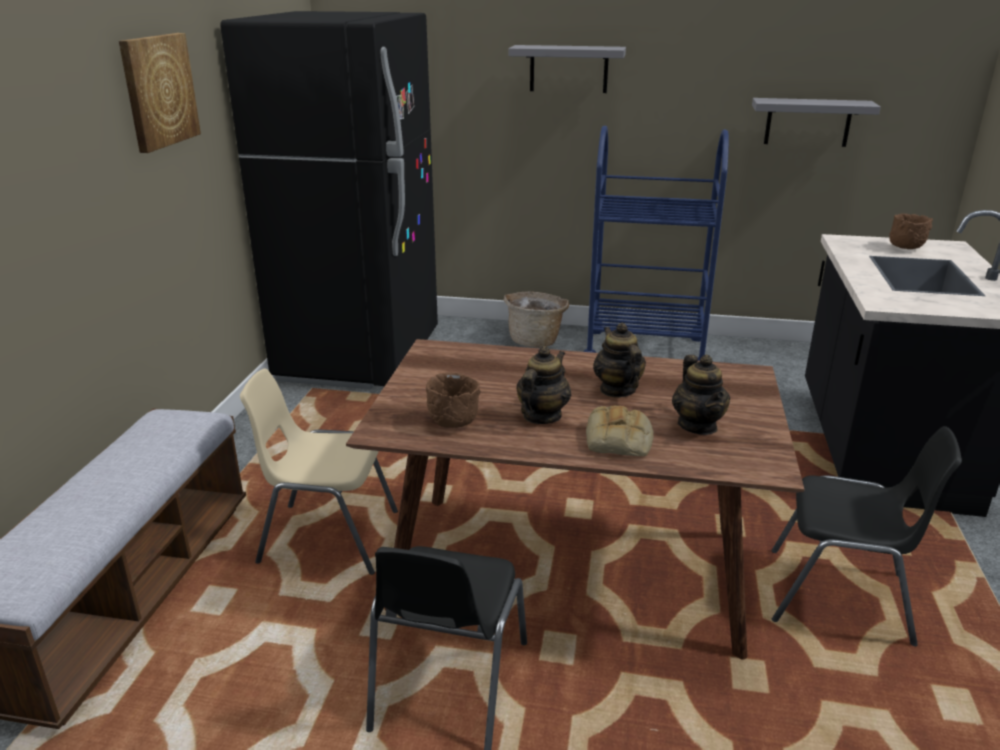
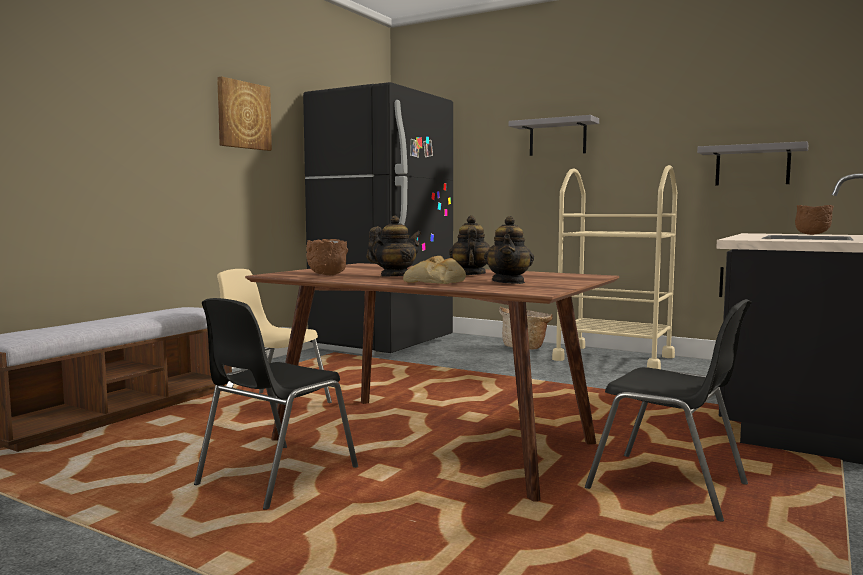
camera: 20 degrees right, 20 degrees down
(644, 350) = (613, 358): blue cart -> beige cart

